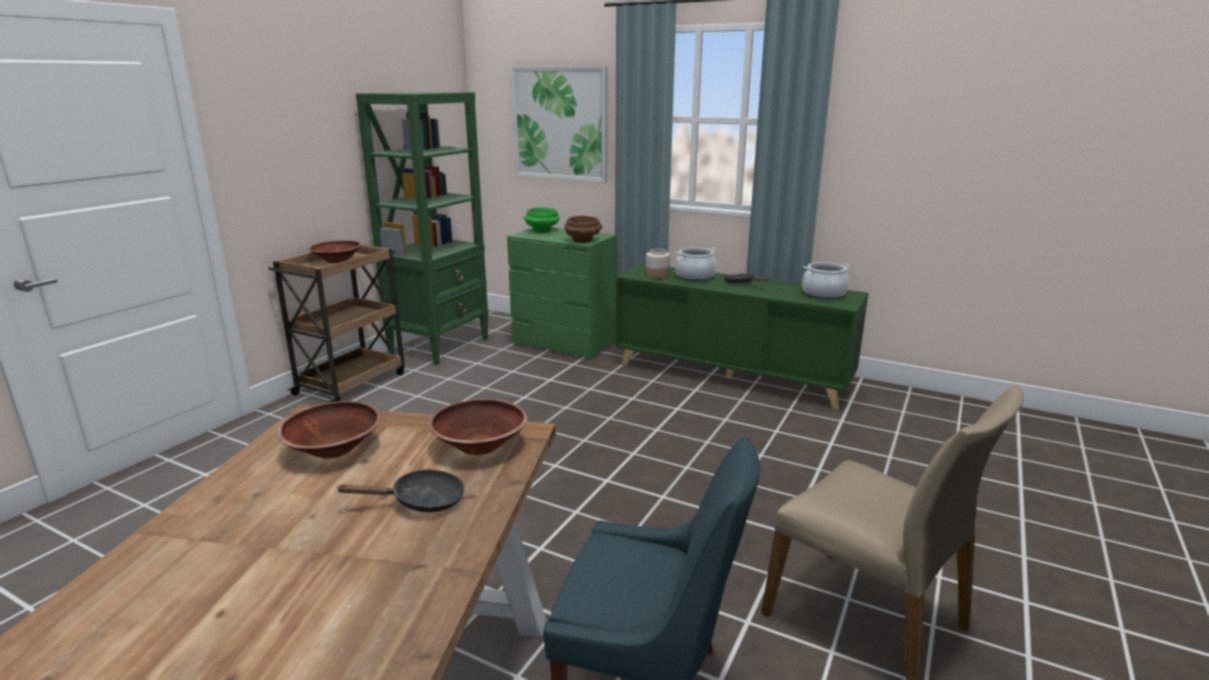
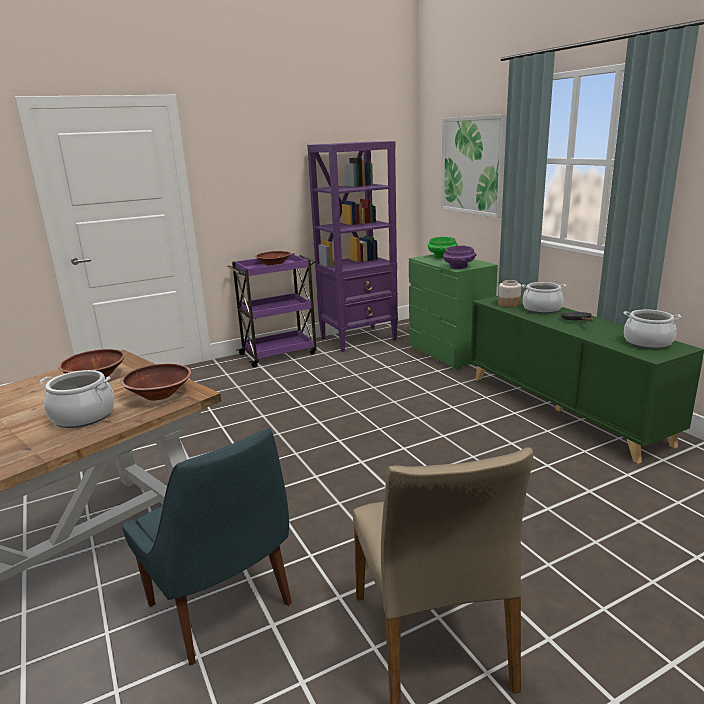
camera: 35 degrees right, 0 degrees up
(352, 383) = (279, 353): brown cart -> purple cart
(421, 501) = (83, 416): black frying pan -> cooking pot
(440, 346) = (359, 339): green bookcase -> purple bookcase
(583, 240) = (459, 267): brown bowl -> purple bowl

